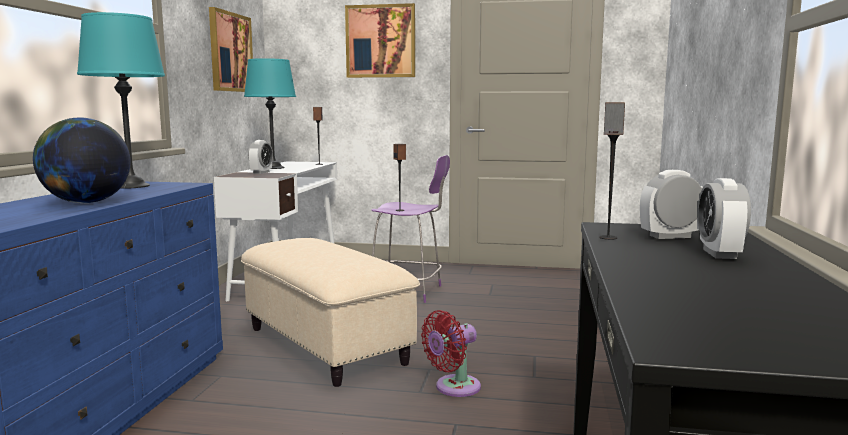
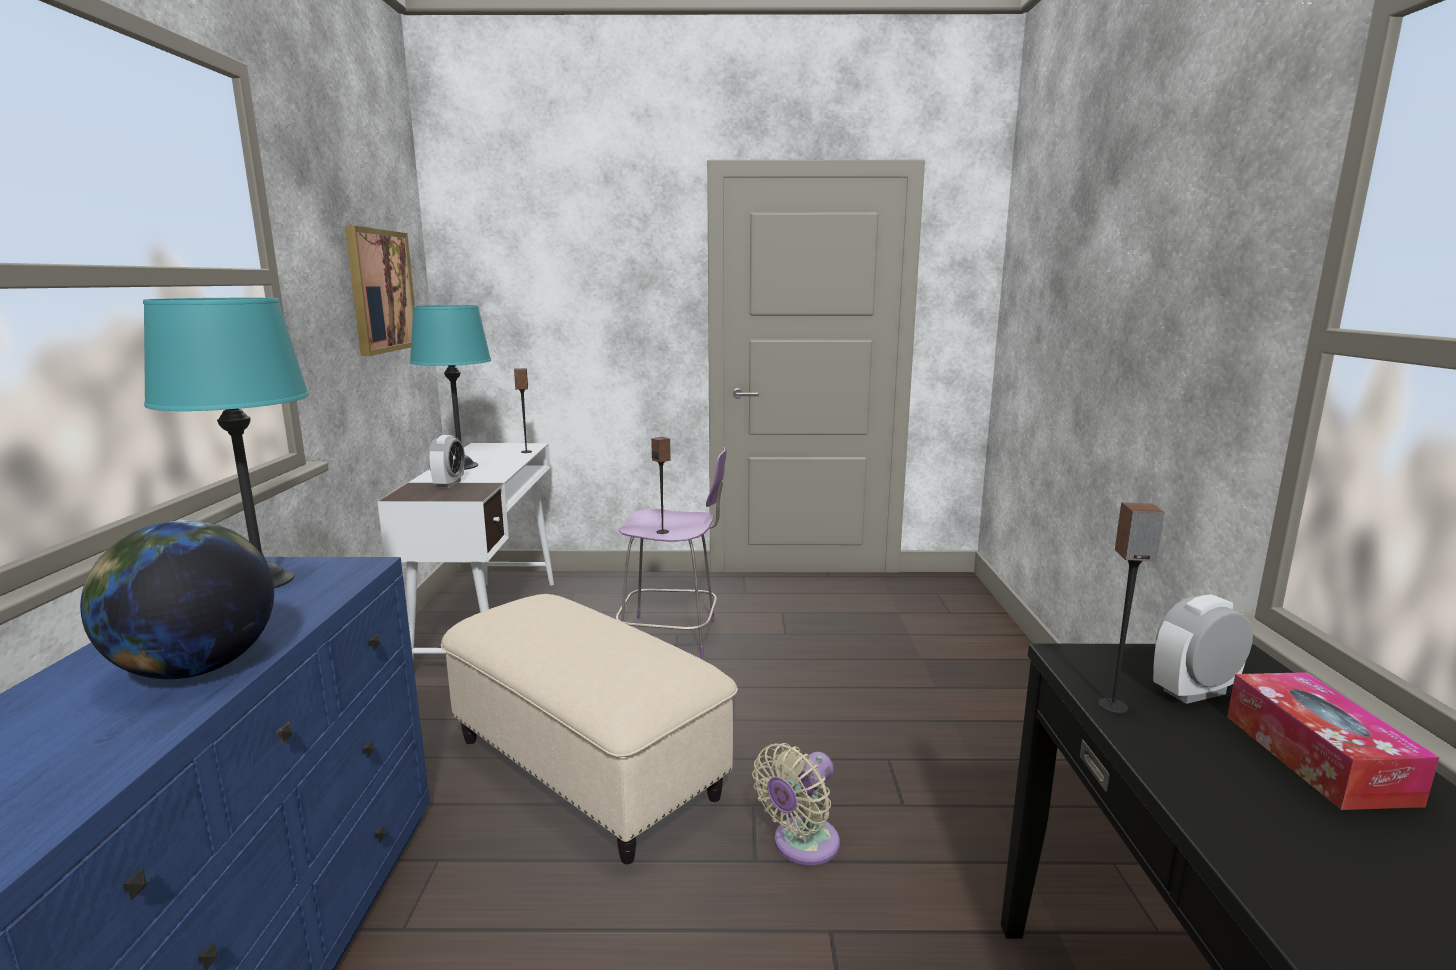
camera: 10 degrees left, 5 degrees up
(380, 41) = (606, 267): picture -> none
(454, 388) = (801, 845): red fan -> beige fan
(719, 254) = (1316, 758): alarm clock -> tissue box

